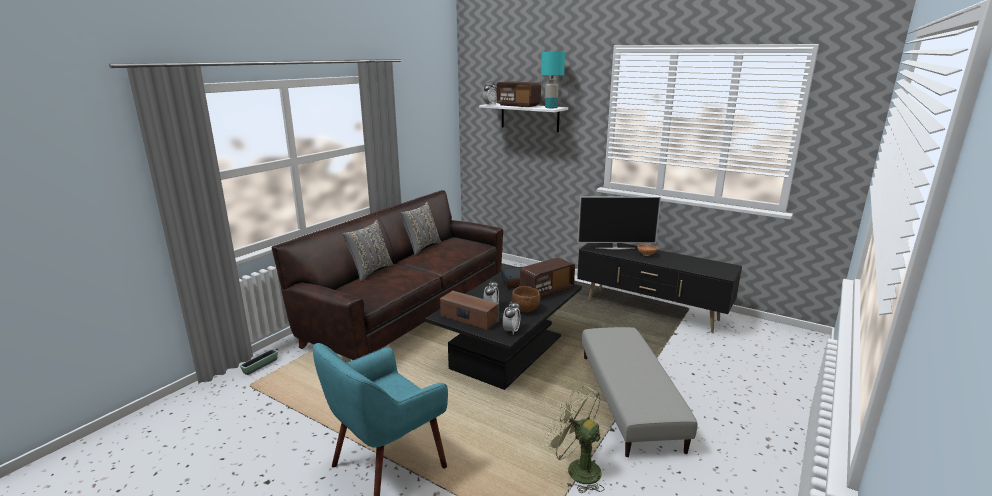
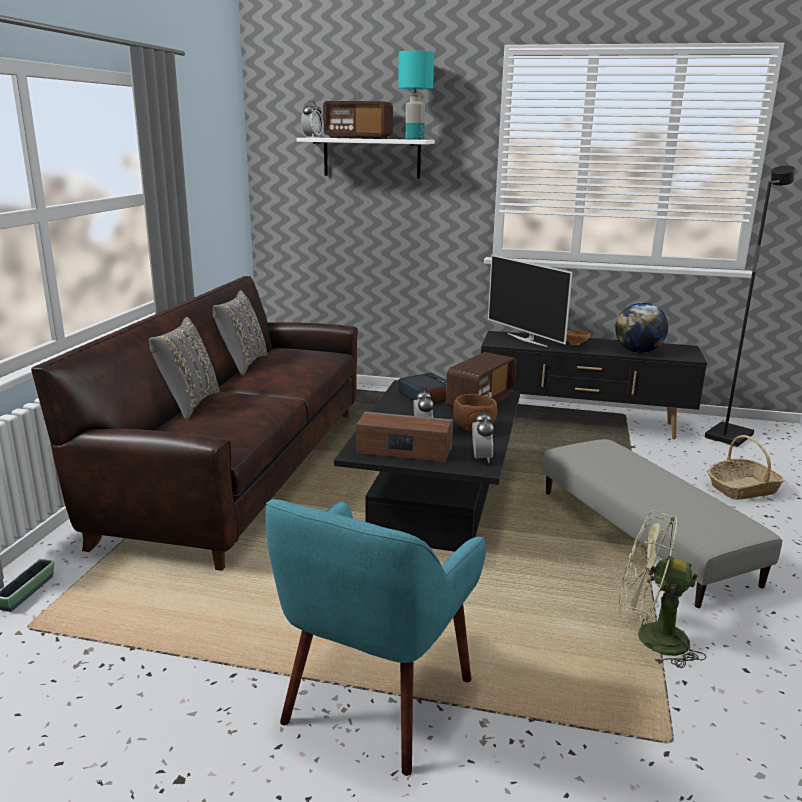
camera: 20 degrees left, 0 degrees up
(615, 248) = (527, 340): television -> television turned 75 degrees clockwise
(688, 266) = (638, 352): none -> globe
(734, 379) = (742, 489): none -> basket
(758, 336) = (727, 436): none -> black floor lamp

